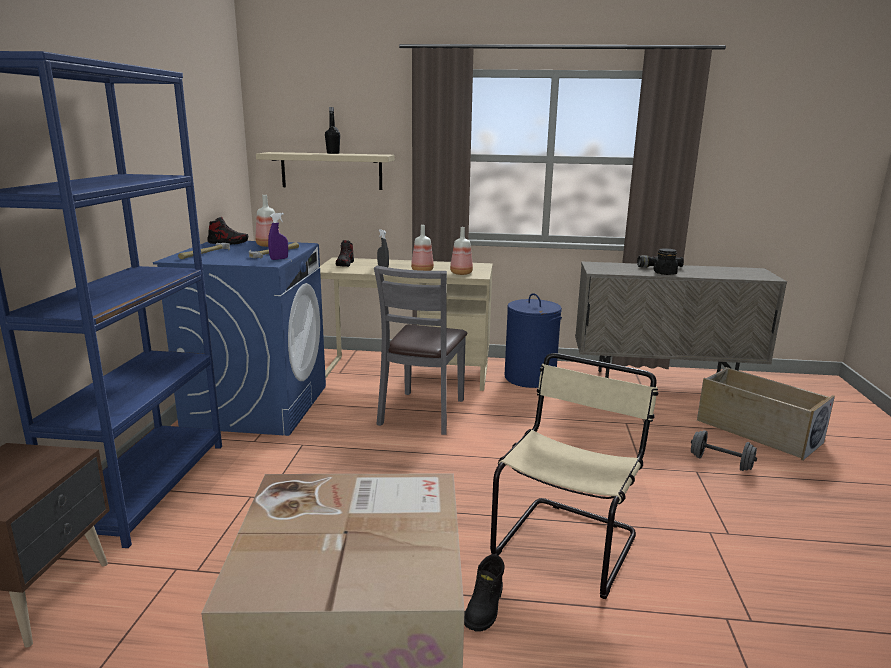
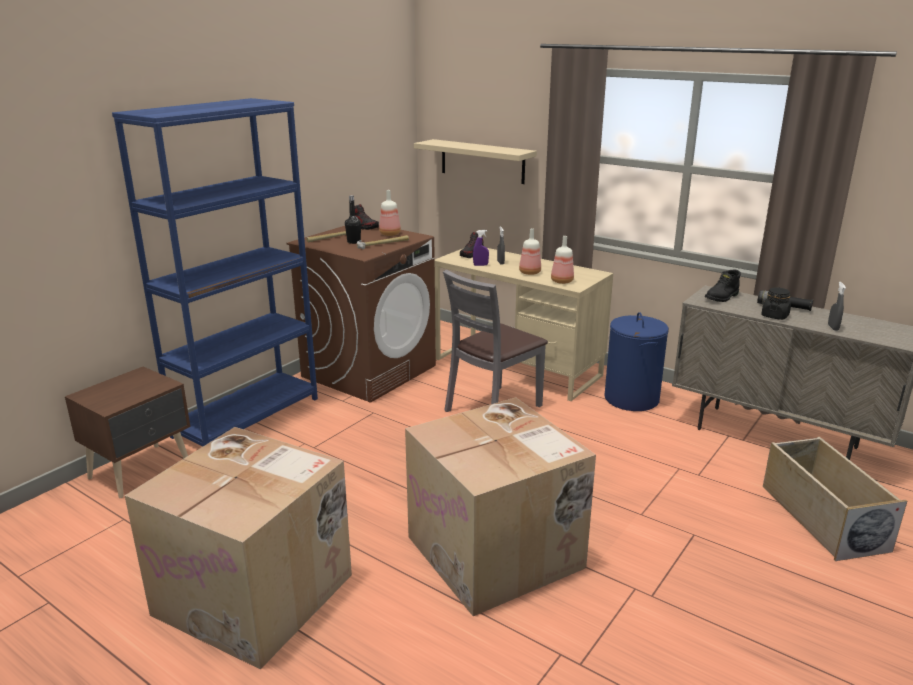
camera: 30 degrees right, 5 degrees up
(257, 405) = (369, 371): blue washing machine -> brown washing machine
(279, 259) = (376, 251): purple spray bottle -> purple spray bottle (480, 265)
(333, 153) = (481, 146): black bottle -> black bottle (354, 242)
(485, 608) = (384, 574): black boot -> black boot (722, 297)
(568, 542) = (497, 552): beige chair -> cardboard box
(712, 275) = (833, 327): none -> grey spray bottle
(720, 463) = (732, 534): grey dumbbell -> none

